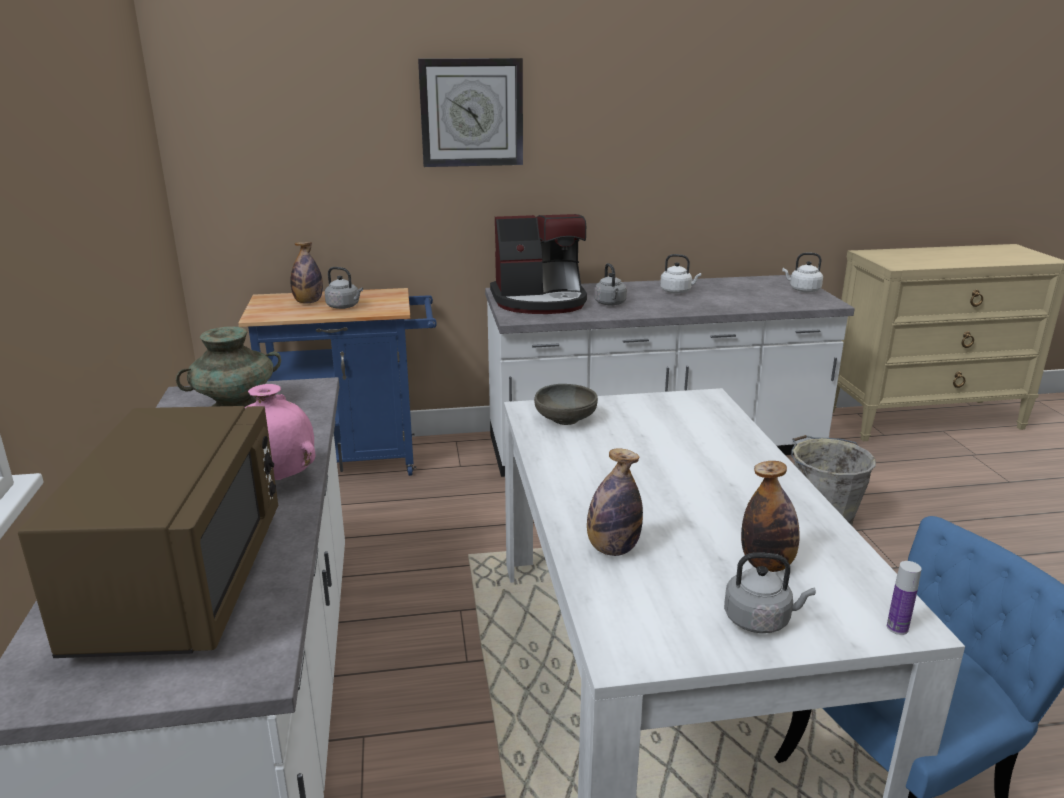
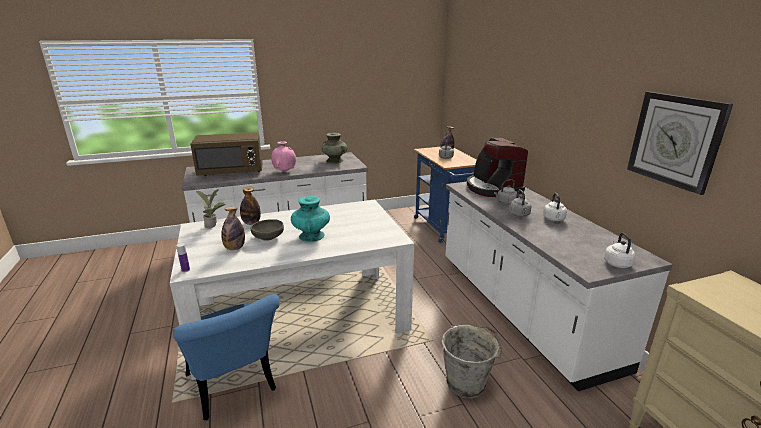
camera: 80 degrees right, 0 degrees up
(471, 113) = (518, 81): wall clock -> wall clock (675, 140)
(565, 419) = (359, 210): grey bowl -> grey bowl (268, 237)
(619, 613) = (214, 225): none -> potted plant
(695, 471) = (311, 236): none -> turquoise vase
(760, 620) = (201, 246): grey kettle -> grey kettle (519, 215)

